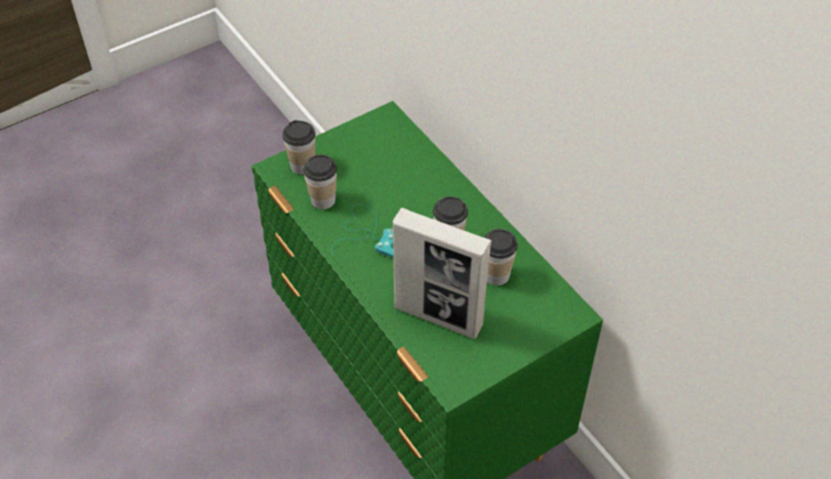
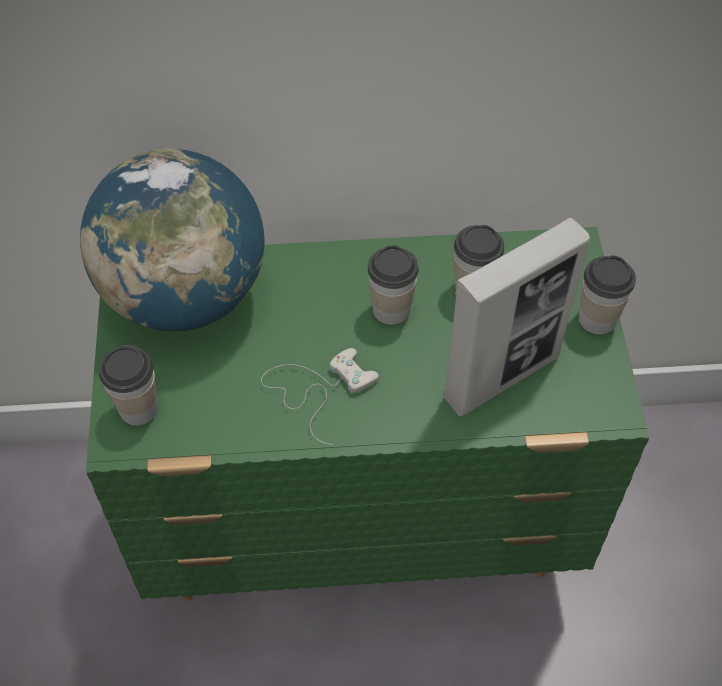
camera: 60 degrees left, 5 degrees up
(323, 200) = (220, 412): cup -> cup (597, 319)
(367, 234) = (317, 389): turquoise game controller -> white game controller
(389, 147) = (185, 295): none -> globe

